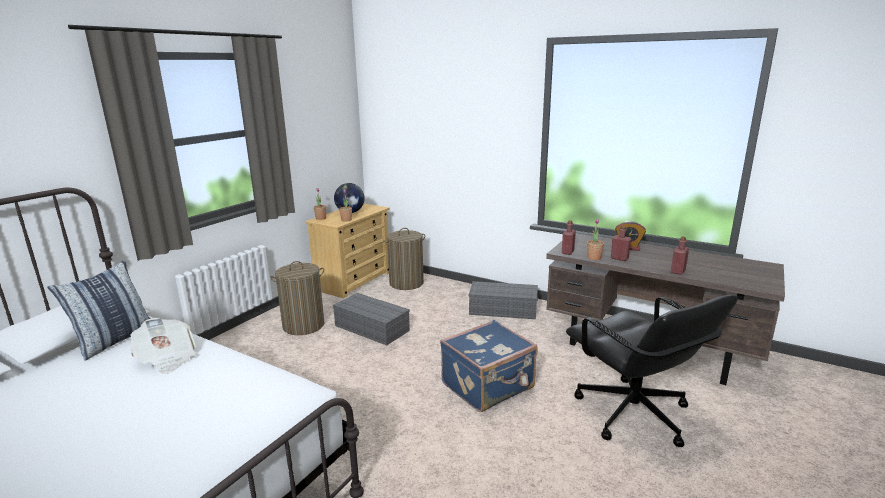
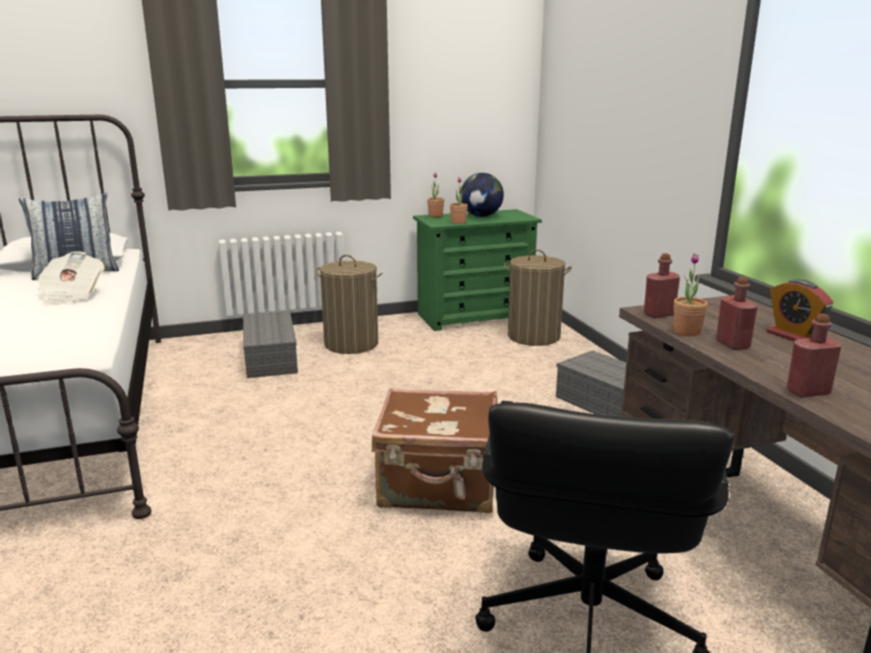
camera: 40 degrees right, 0 degrees up
(354, 281) = (475, 316): beige dresser -> green dresser
(370, 328) = (412, 370): grey storage box -> grey storage box (269, 356)
(489, 386) = (439, 486): blue suitcase -> brown suitcase

